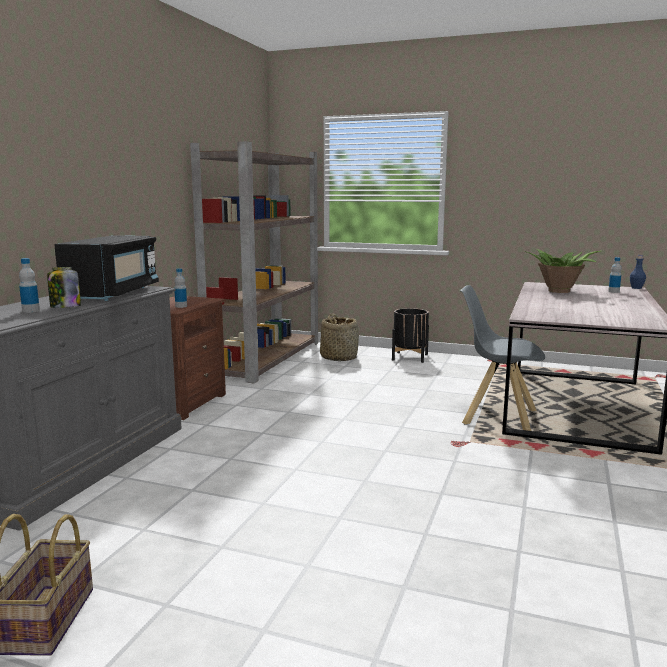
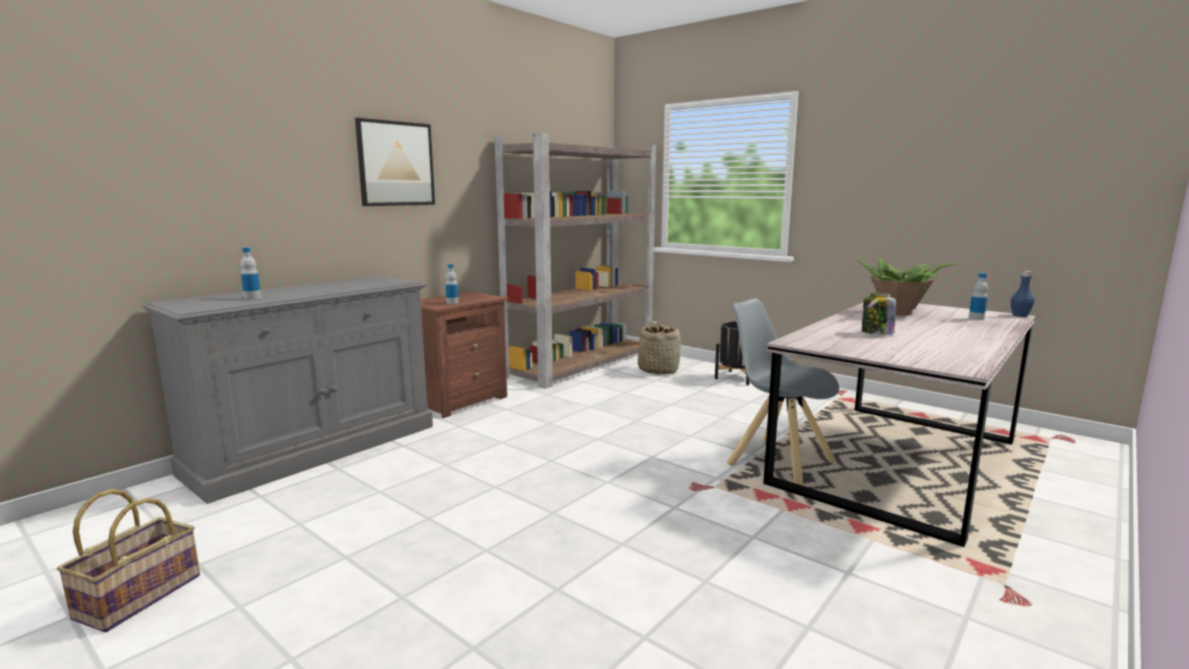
camera: 20 degrees right, 0 degrees up
(65, 307) = (286, 296): jar -> jar (876, 333)
(113, 294) = (356, 286): black microwave -> none
(117, 169) = (396, 164): none -> picture

